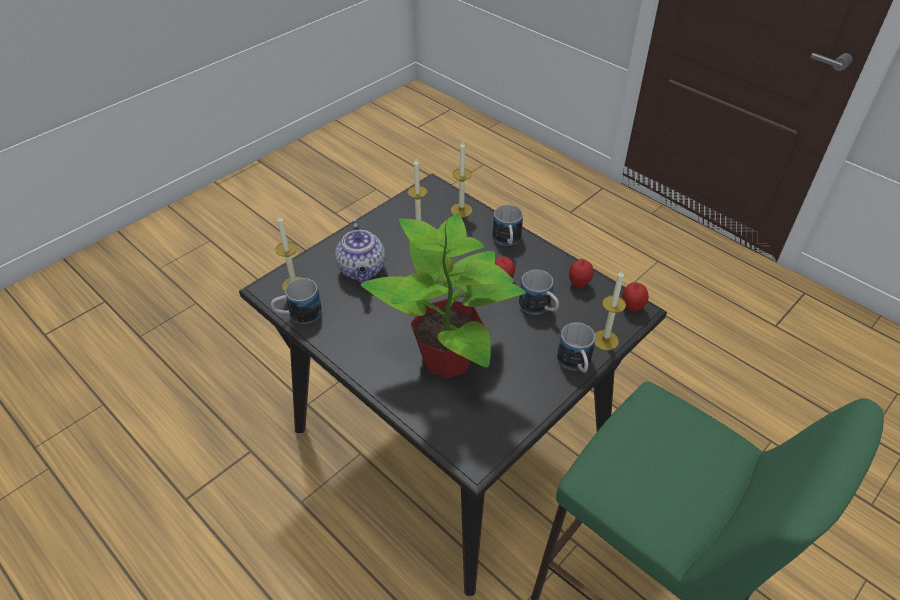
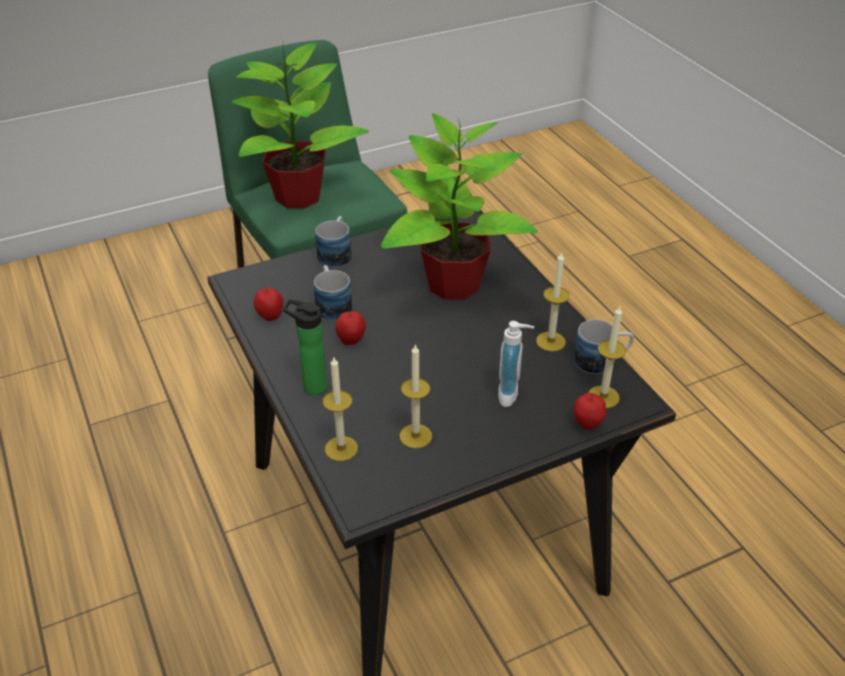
camera: 160 degrees left, 5 degrees down
(362, 270) = (512, 395): teapot -> soap dispenser
(507, 241) = (311, 386): mug -> bottle
(605, 340) = (292, 264): candle -> candle (550, 341)
(632, 307) = (238, 284): apple -> apple (587, 425)
(680, 443) = (299, 195): none -> potted plant

